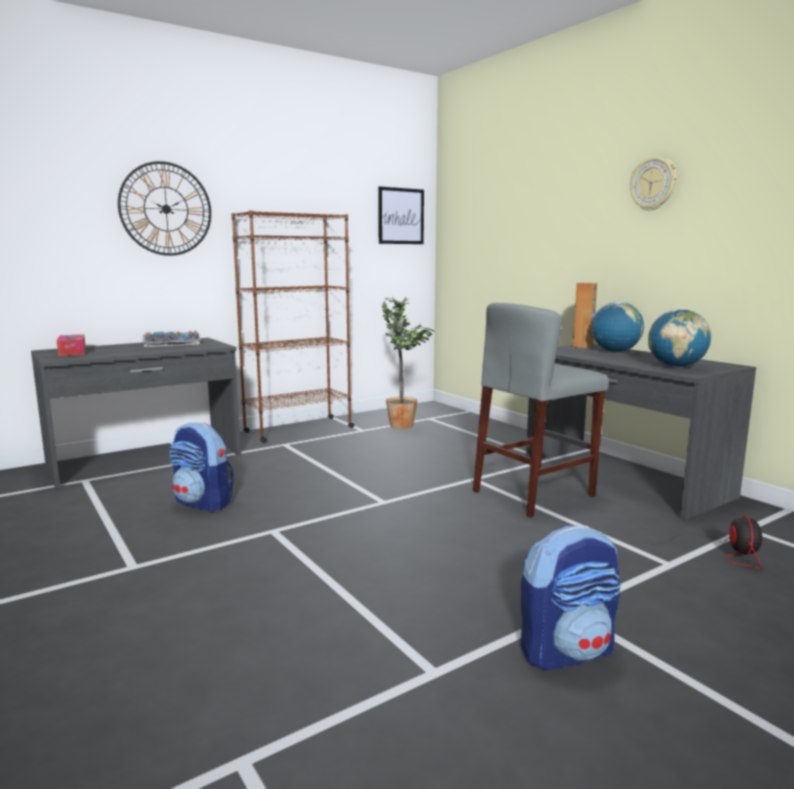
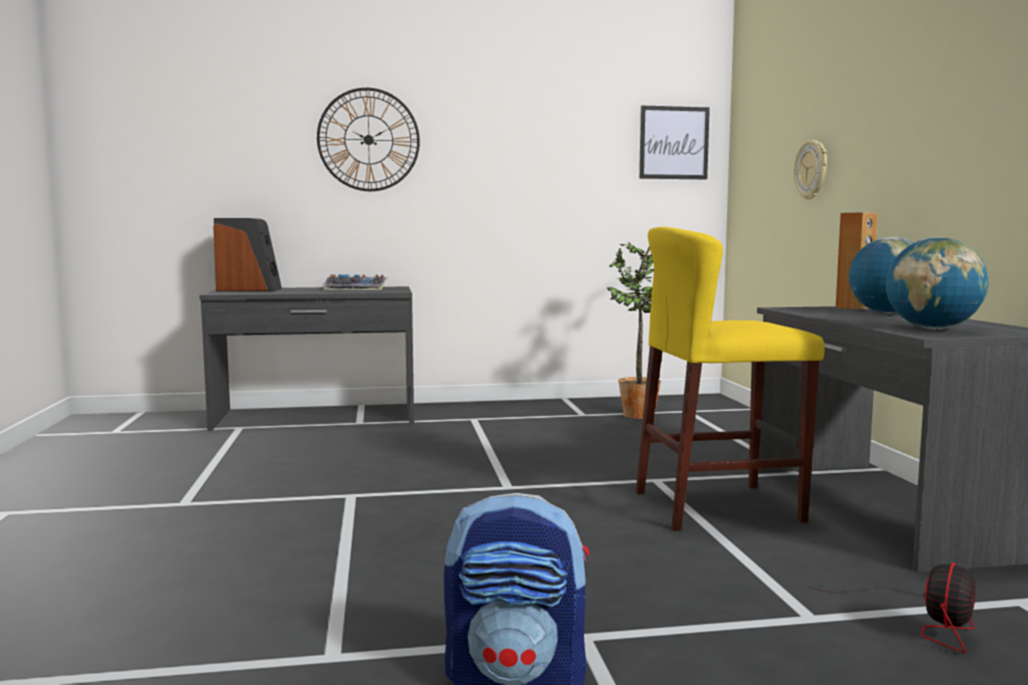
camera: 25 degrees right, 5 degrees down
(72, 352) = (249, 290): tissue box -> speaker
(203, 503) = (318, 461): backpack -> none
(298, 430) = (508, 407): brown bookcase -> none
(534, 493) = (718, 506): grey stool -> yellow stool
(653, 184) = (957, 58): wall clock -> wall clock (812, 170)

